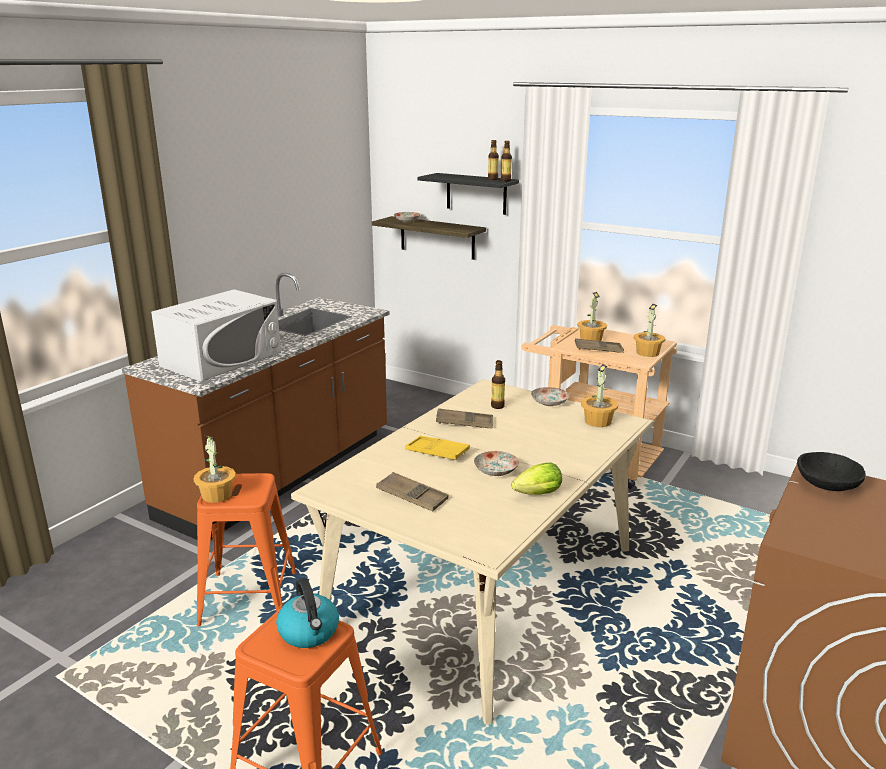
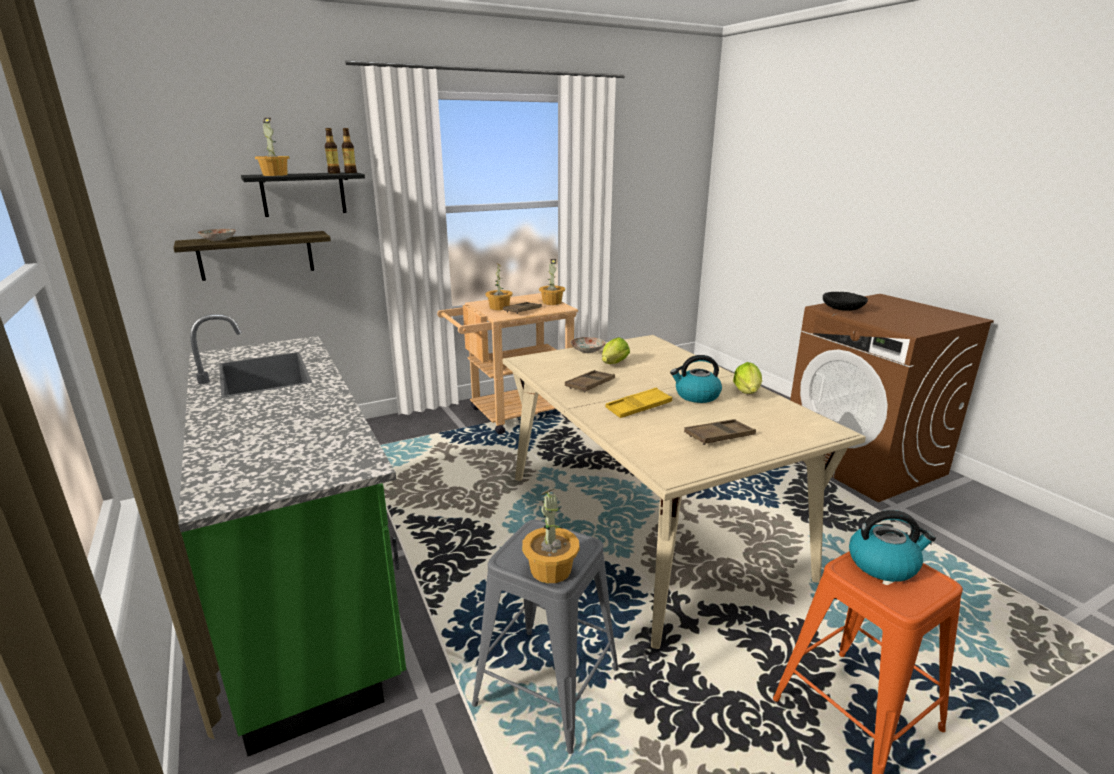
camera: 60 degrees left, 0 degrees up
(222, 359) = (297, 439): white microwave -> none
(249, 599) = (547, 687): orange stool -> grey stool
(281, 475) = (306, 586): brown counter -> green counter
(496, 471) = (696, 396): plate -> kettle
(497, 406) = (571, 366): bottle -> none
(527, 421) = (613, 364): none -> lettuce
(598, 421) = (639, 346): potted plant -> potted plant (275, 175)

